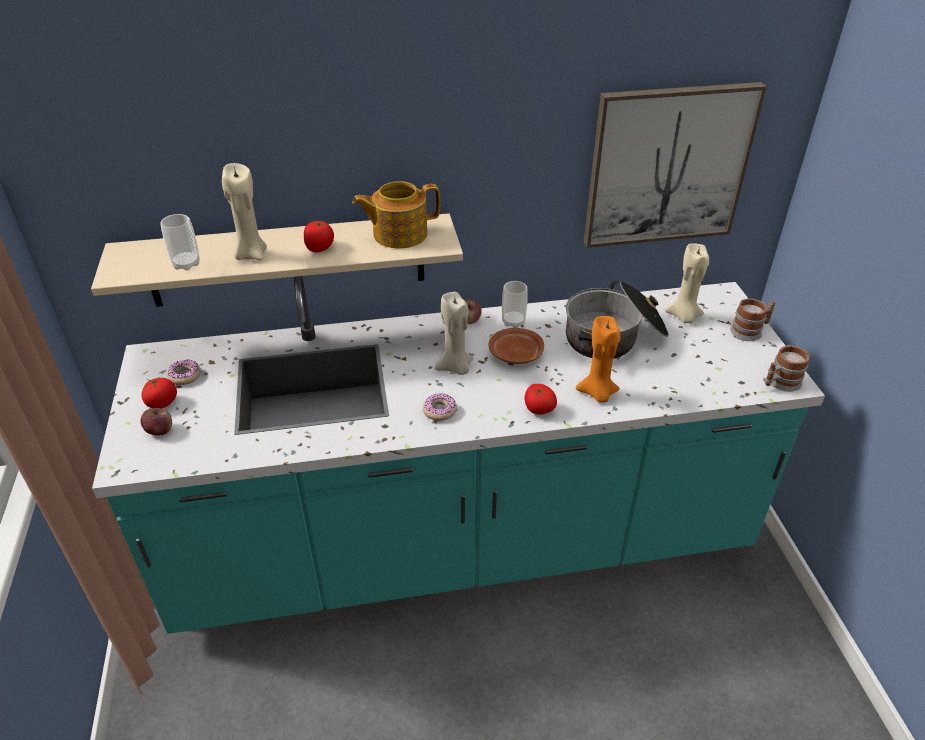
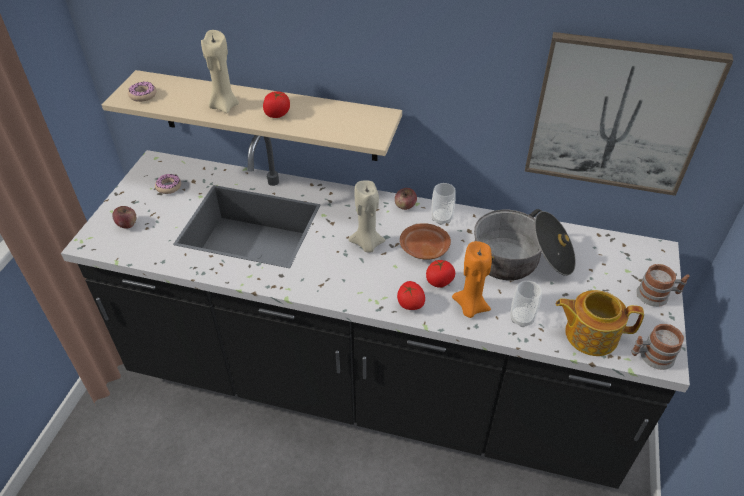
camera: 25 degrees right, 5 degrees up
(162, 403) = (141, 203): tomato -> tomato (439, 281)
(186, 264) = (175, 102): cup -> cup (521, 318)
(398, 234) = (346, 118): teapot -> teapot (589, 334)
(439, 411) = (330, 277): donut -> donut (143, 95)
(462, 544) = (372, 386): turquoise counter -> black counter
(684, 316) = (601, 261): beige candle -> none

